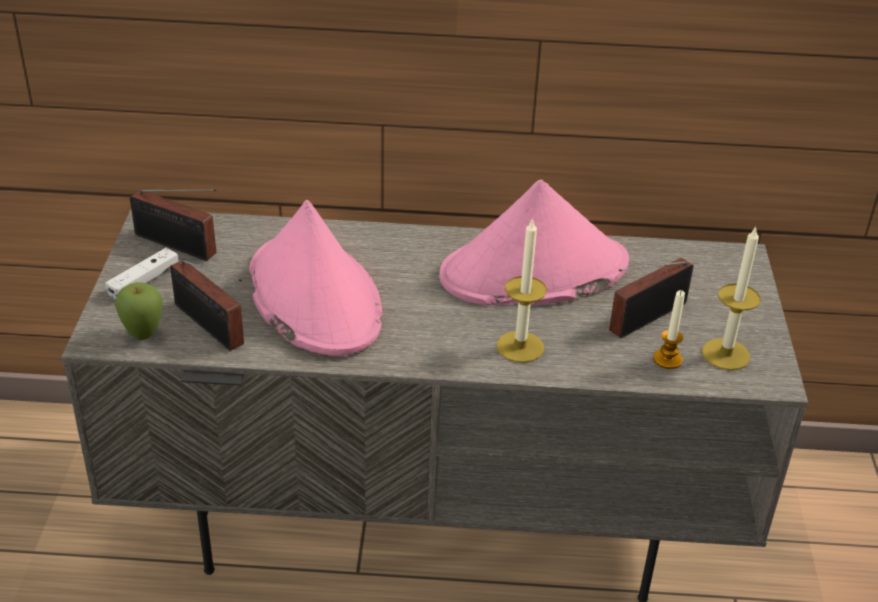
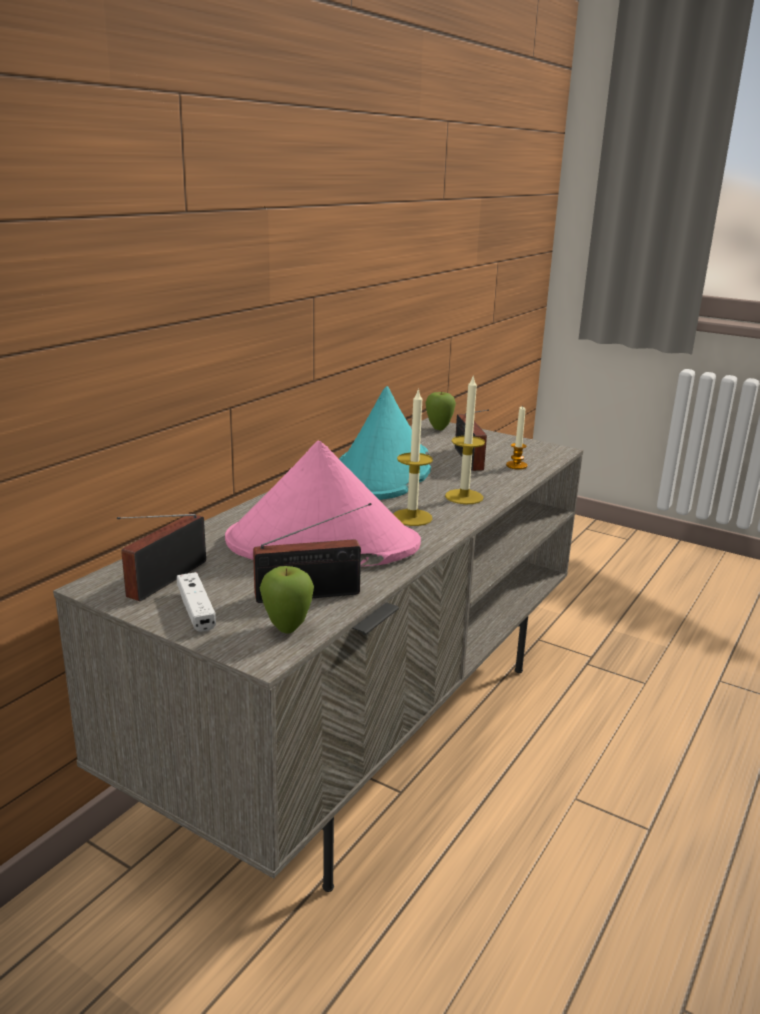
camera: 60 degrees left, 15 degrees down
(179, 246) = (162, 581): radio -> radio turned 150 degrees clockwise
(533, 271) = (383, 472): pink hat -> turquoise hat
(726, 354) = (524, 452): candle -> candle (412, 517)
(729, 265) = (439, 429): none -> apple

